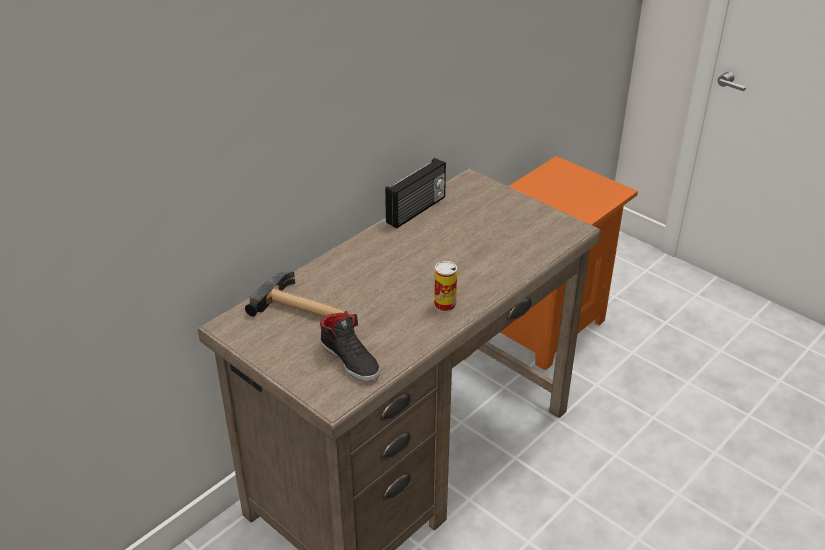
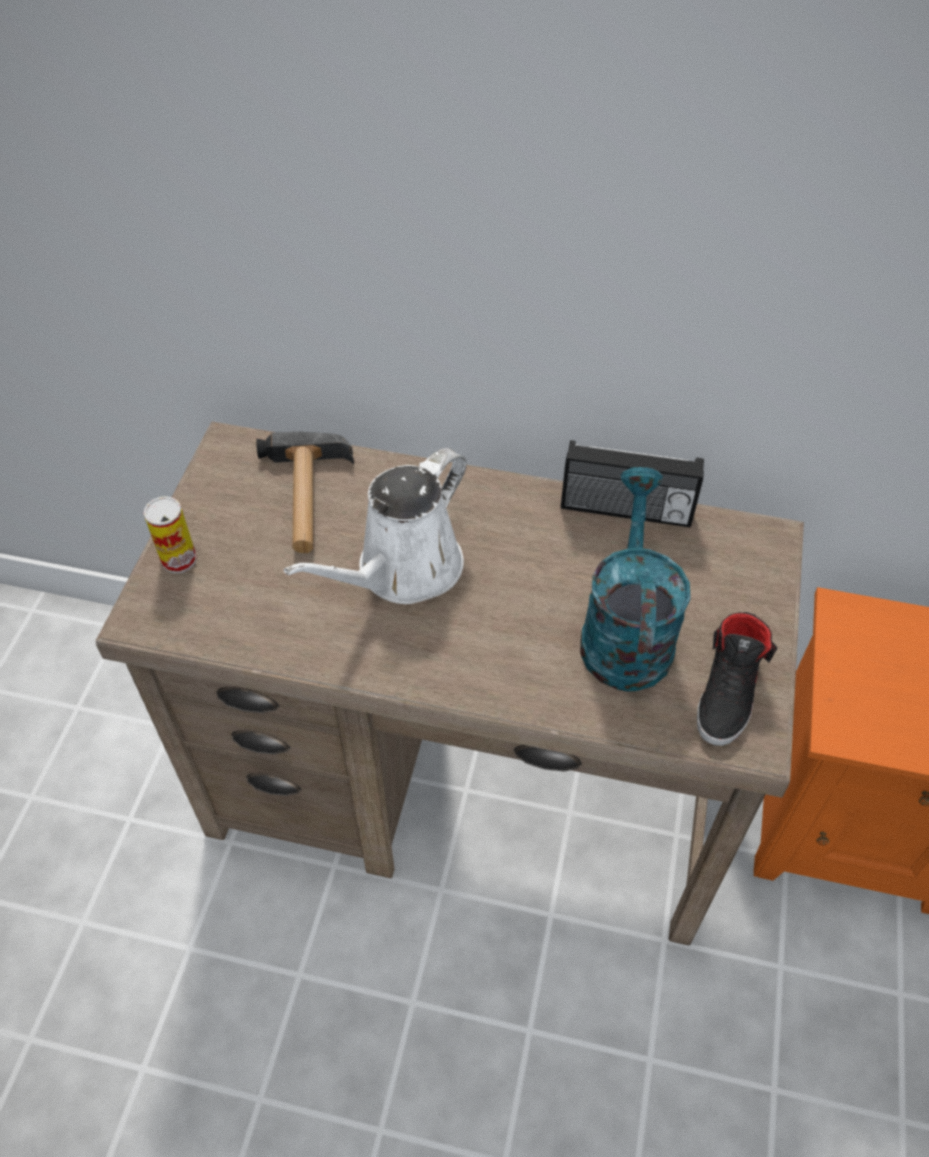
camera: 60 degrees right, 15 degrees up
(350, 359) = (233, 597): black shoe -> black shoe (728, 692)
(389, 292) = (402, 571): none -> white watering can
(445, 305) = (416, 649): can -> can (179, 559)
(488, 238) = (625, 631): none -> turquoise watering can

